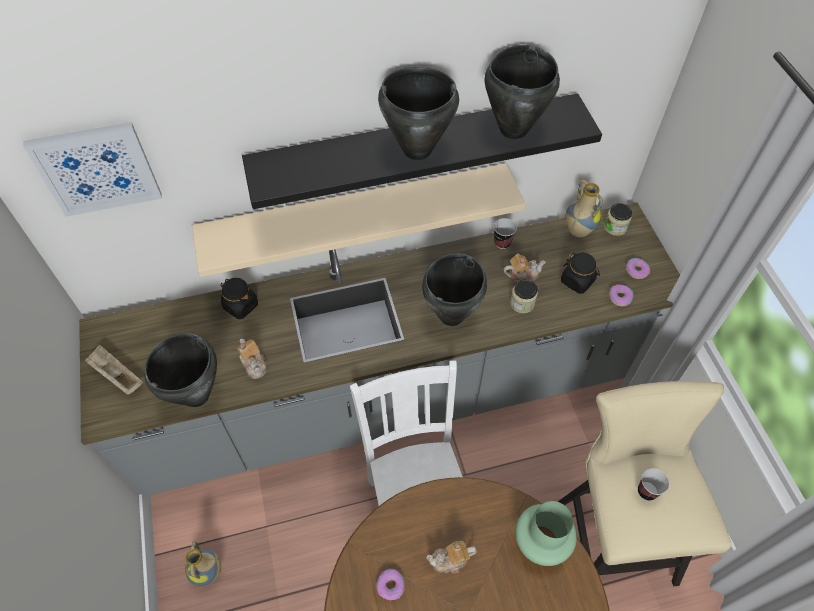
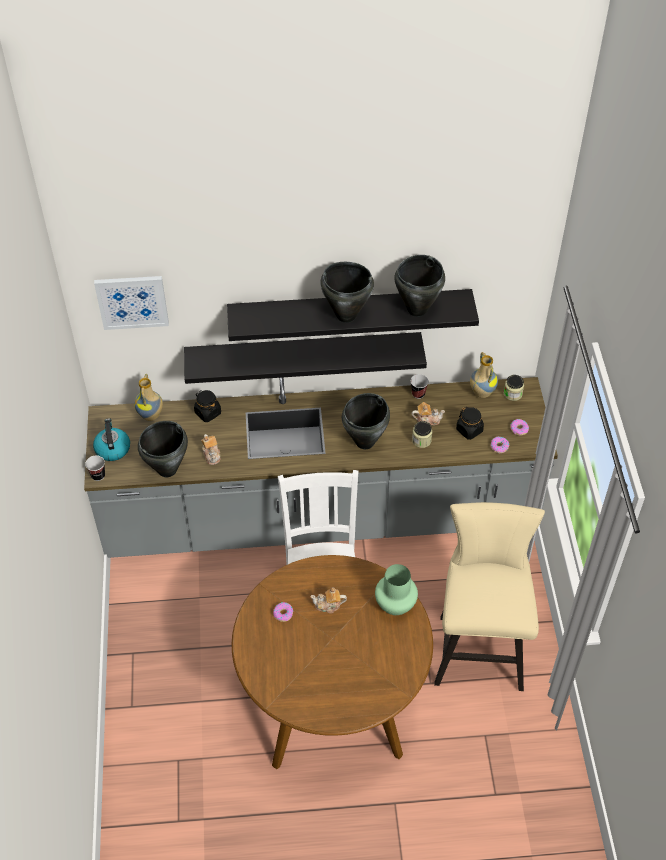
camera: 10 degrees right, 5 degrees down
(117, 376) = (112, 448): beige tray -> kettle
(209, 573) = (149, 623): vase -> vase (151, 415)
(355, 211) = (303, 353): beige shelf -> black shelf
(647, 491) = (483, 585): cup -> cup (98, 475)

